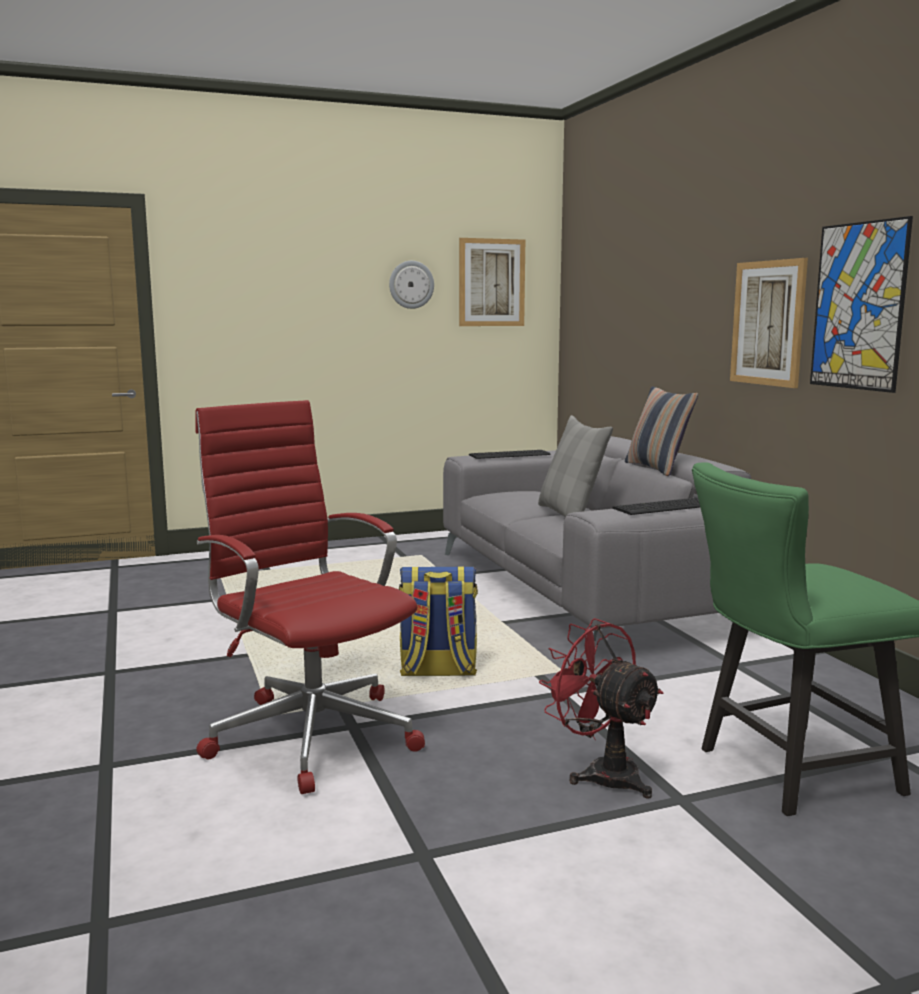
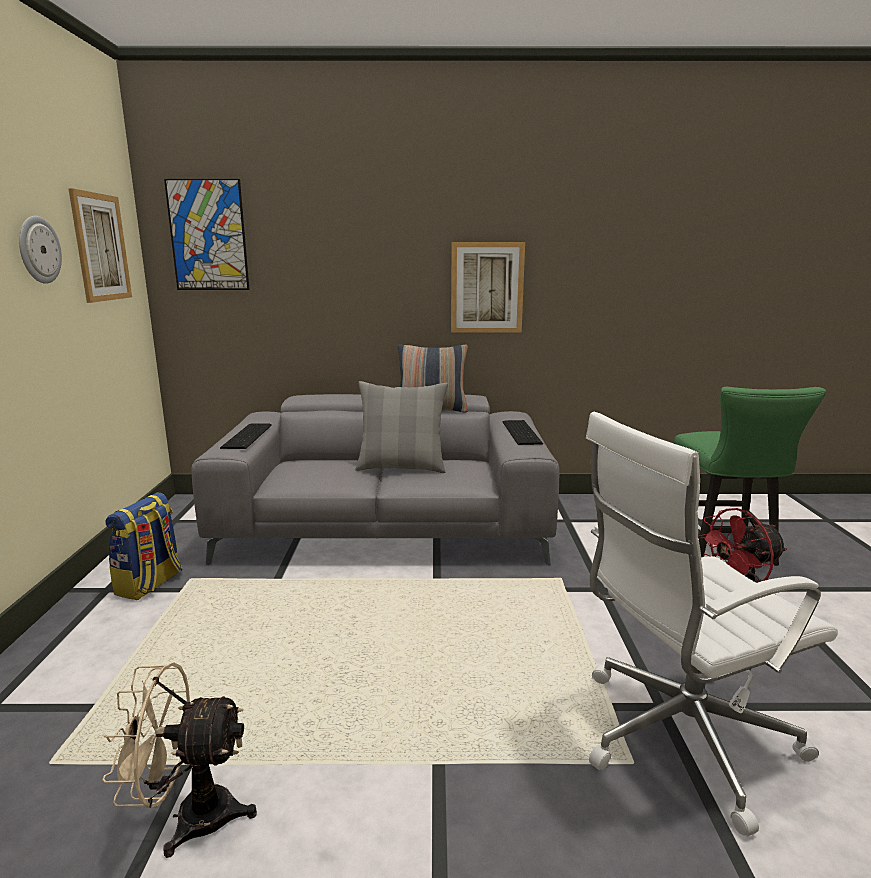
camera: 70 degrees left, 5 degrees up
(190, 607) = (190, 816): none -> beige fan
(311, 733) = (679, 737): red office chair -> white office chair
(437, 671) = (541, 634): backpack -> backpack (150, 584)
(858, 306) = (572, 276): picture -> picture (208, 235)

